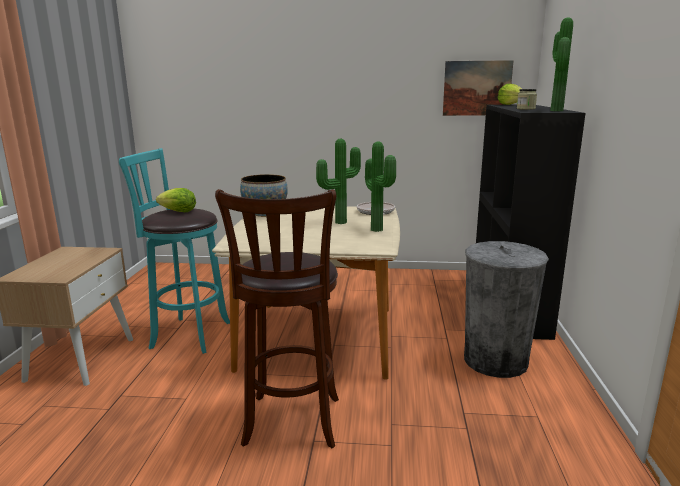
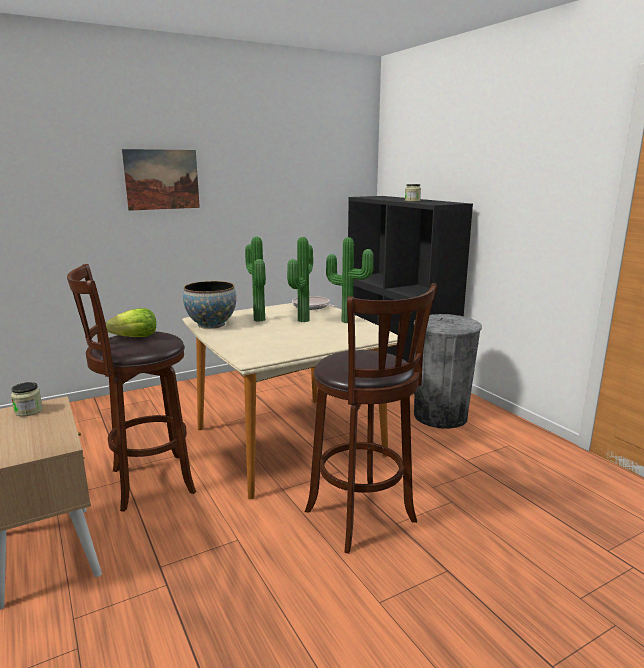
camera: 35 degrees left, 0 degrees up
(87, 252) = (28, 411): none -> jar
(187, 334) = (147, 482): turquoise stool -> brown stool
(477, 88) = (333, 182): picture -> picture (162, 179)
(510, 105) = (372, 196): lettuce -> none
(554, 110) = (443, 202): potted plant -> potted plant (257, 320)

